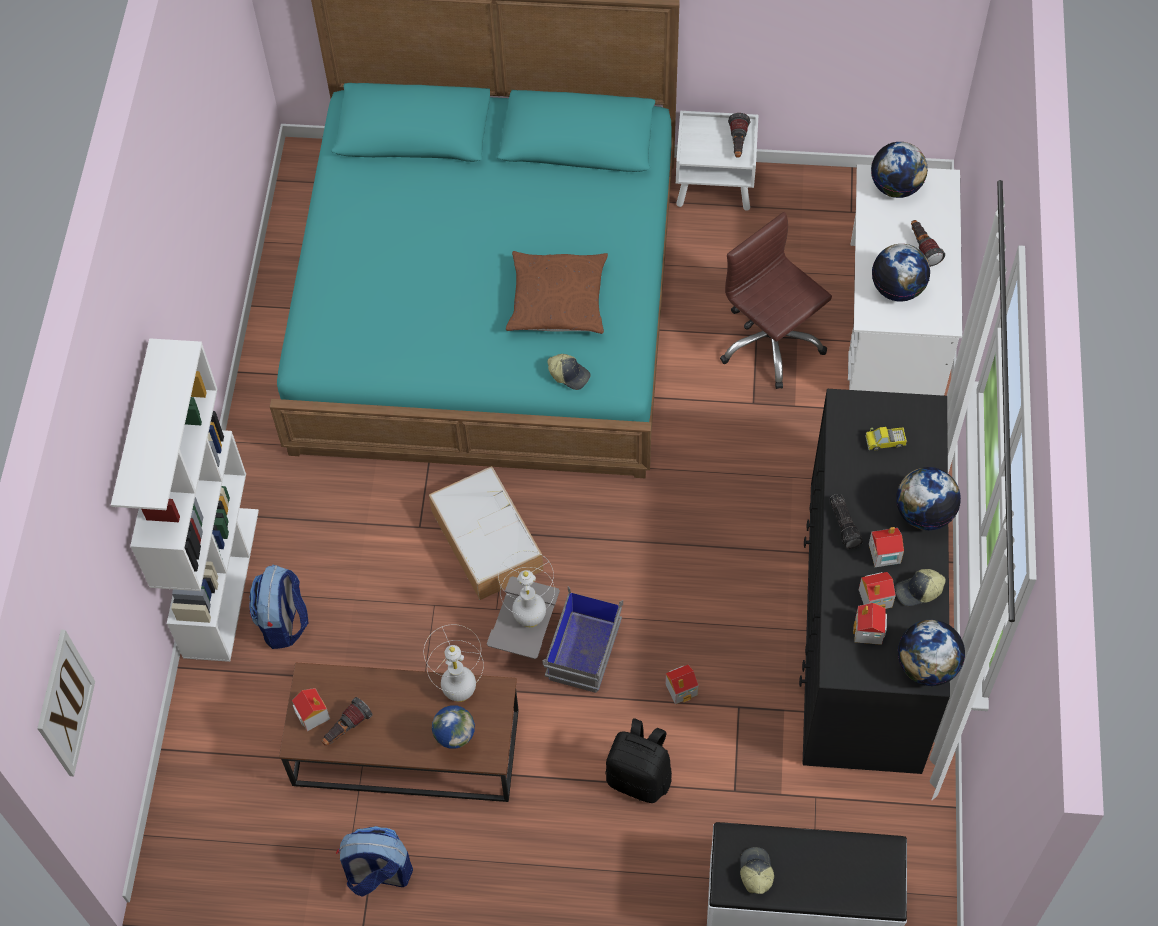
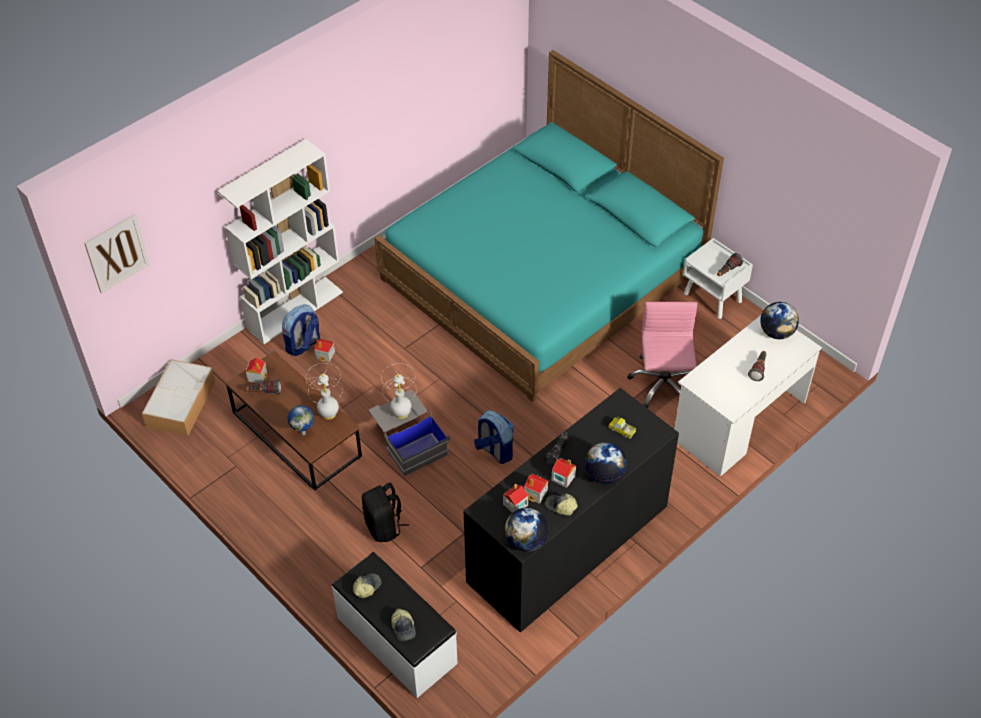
camera: 40 degrees right, 10 degrees down
(378, 874) = (228, 476): backpack -> backpack (494, 450)
(485, 539) = (428, 374): storage box -> storage box (181, 403)
(557, 300) = (548, 275): brown pillow -> none
(569, 374) = (518, 310): cap -> cap (404, 627)
(681, 689) = (446, 504): toy house -> toy house (325, 355)
(770, 343) = (663, 385): brown office chair -> pink office chair
(897, 289) = (723, 378): globe -> none

